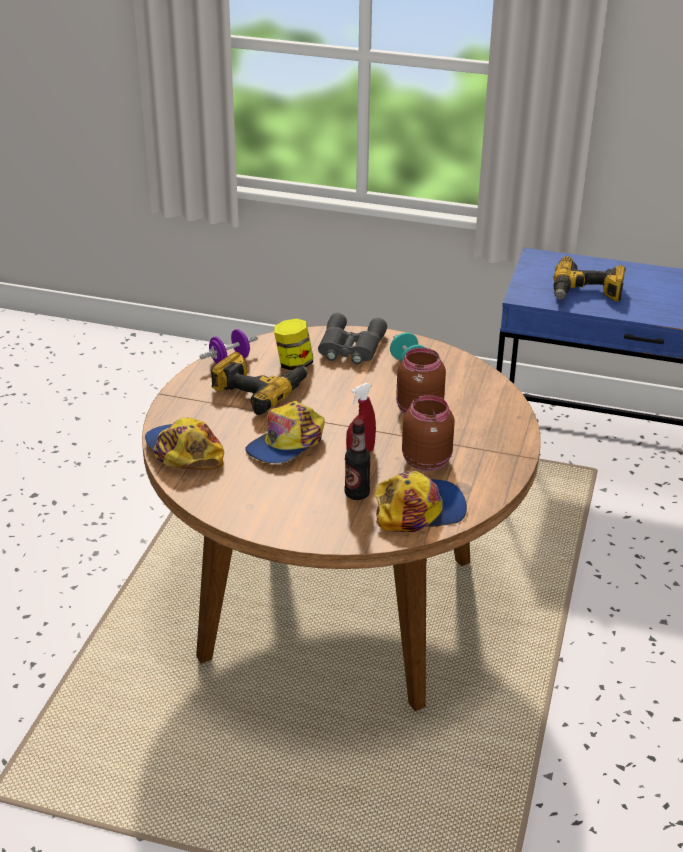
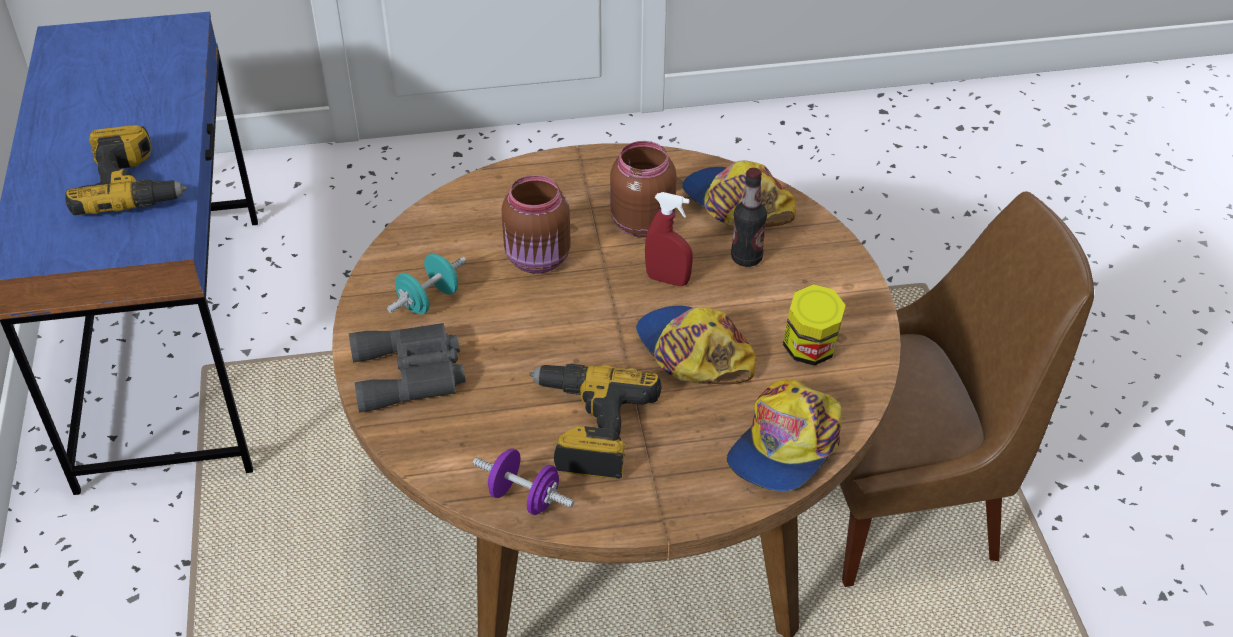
camera: 115 degrees left, 10 degrees up
(262, 773) = (902, 502): none -> brown chair
(286, 443) = (693, 352): cap -> cap turned 135 degrees counterclockwise
(294, 364) = (493, 418): jar -> jar (810, 350)

